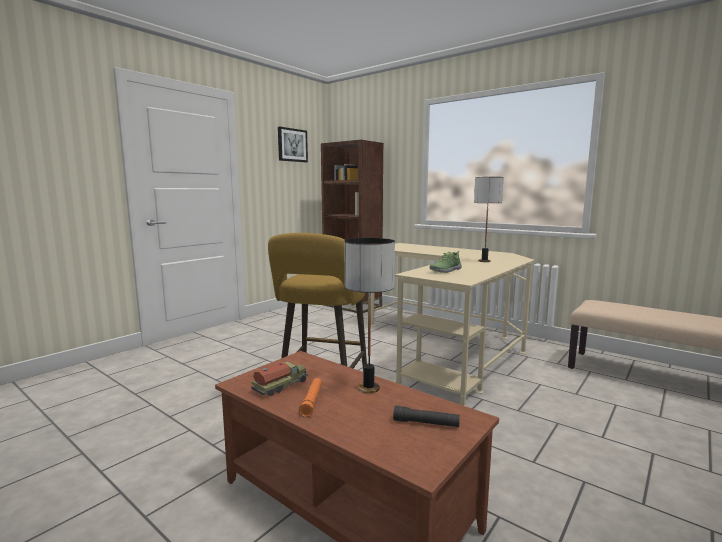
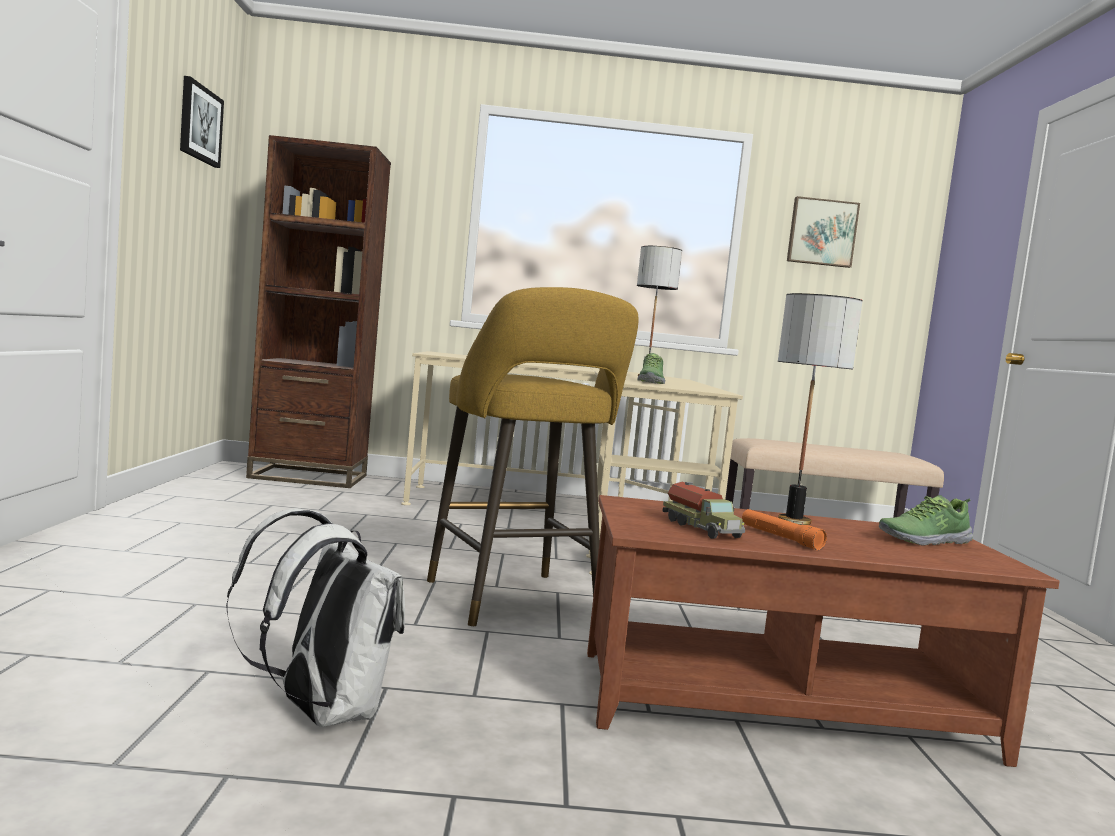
camera: 40 degrees left, 5 degrees down
(149, 434) = (319, 712): none -> white backpack
(281, 386) = (702, 529): toy truck -> toy truck turned 150 degrees clockwise
(426, 423) = (923, 540): black flashlight -> shoe
(671, 137) = (821, 232): none -> picture

